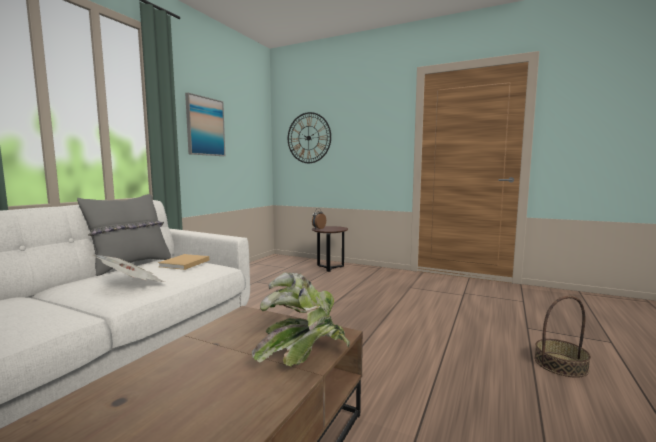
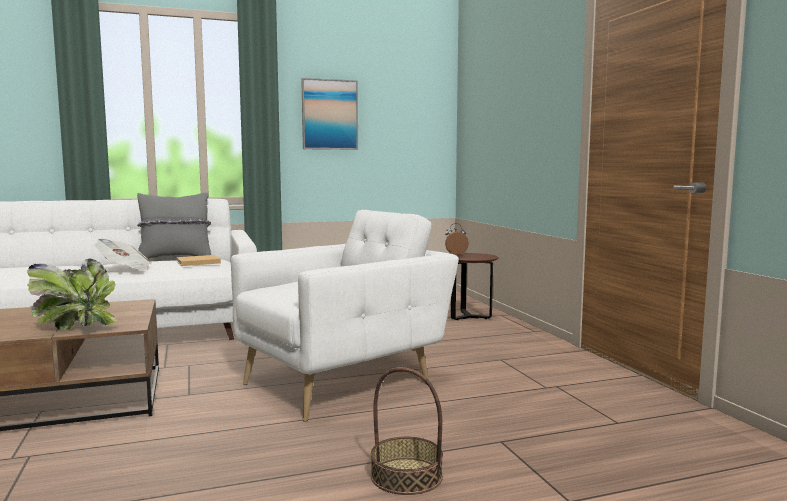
camera: 45 degrees right, 0 degrees up
(308, 138) = (484, 117): wall clock -> none
(388, 327) = (344, 381): none -> white armchair

